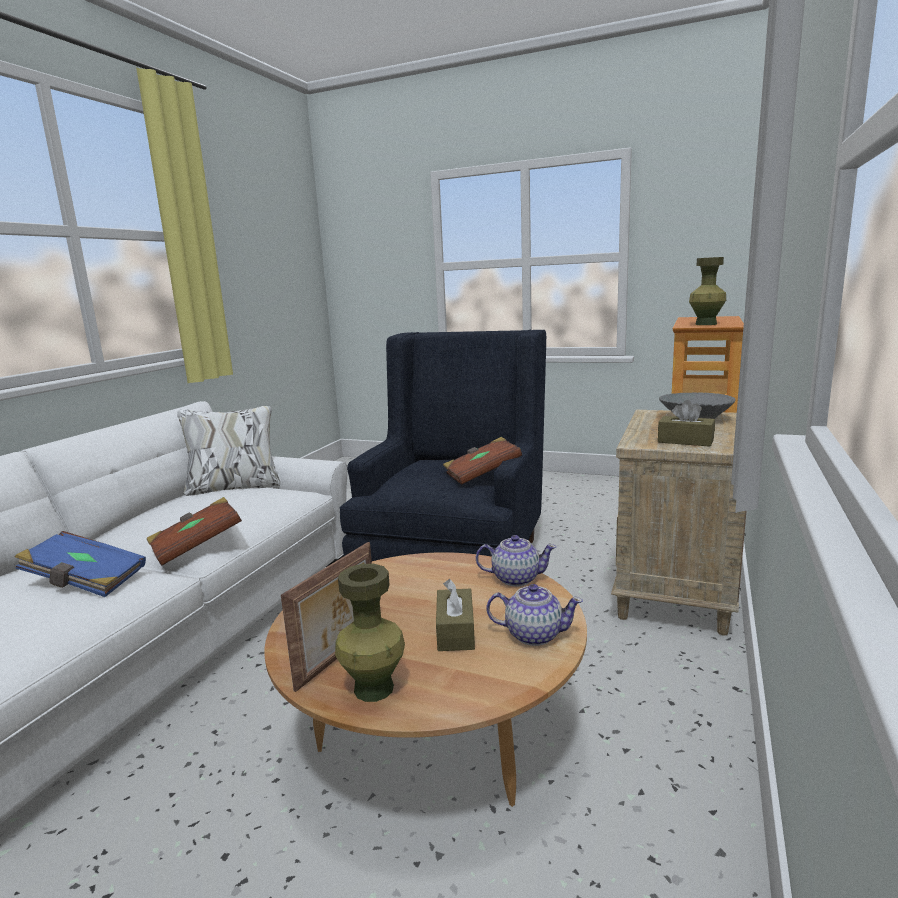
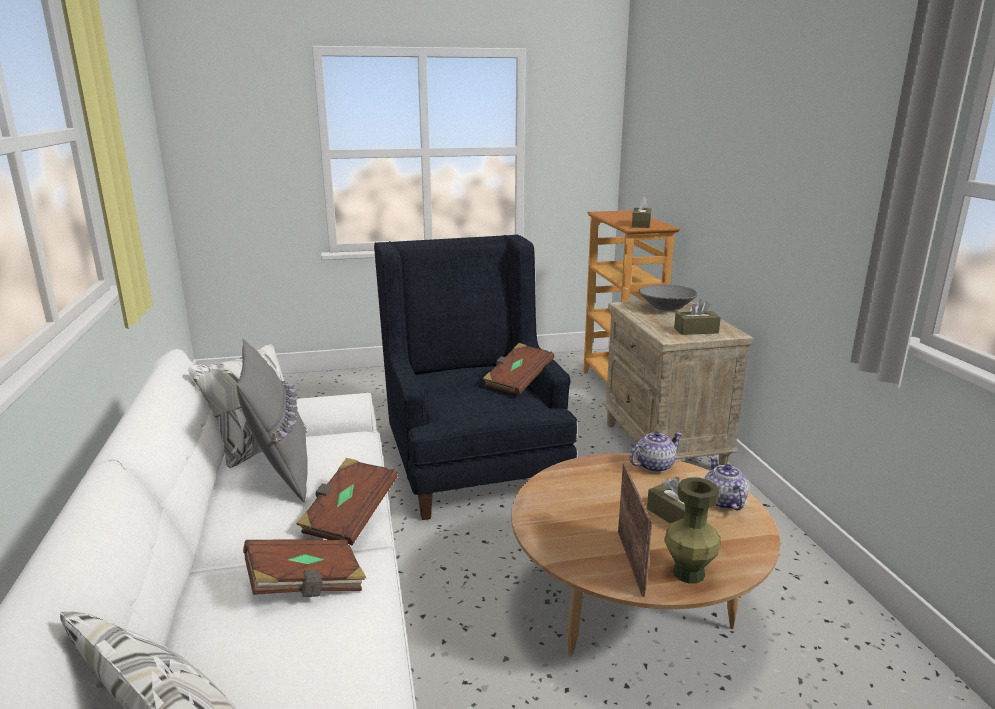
camera: 35 degrees left, 5 degrees up
(86, 582) = (306, 585): blue book -> brown book
(205, 504) = (280, 471): none -> grey pillow
(533, 634) = (723, 502): teapot -> teapot turned 75 degrees counterclockwise
(705, 324) = (641, 224): green vase -> brown tissue box

